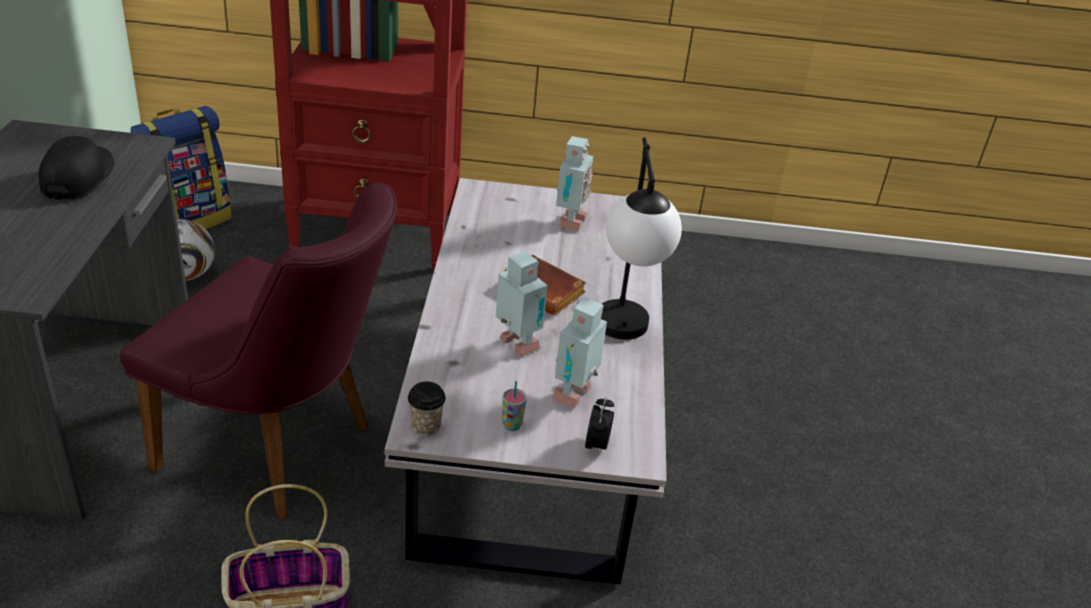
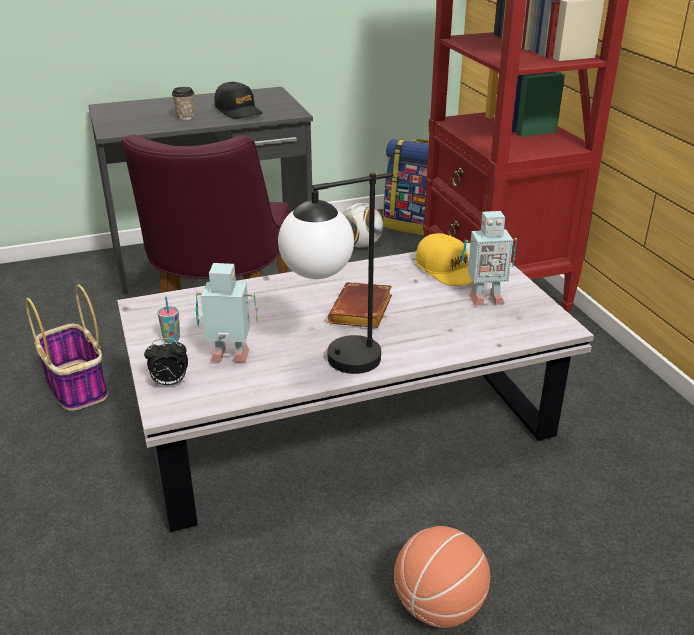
camera: 70 degrees right, 5 degrees down
(78, 177) = (238, 111): black cap -> black cap turned 75 degrees clockwise
(425, 427) = (149, 307): cup -> cup (185, 117)
(502, 219) = (447, 270): none -> yellow cap
(517, 346) = (274, 318): toy robot -> none
(775, 445) = (439, 606): none -> basketball

